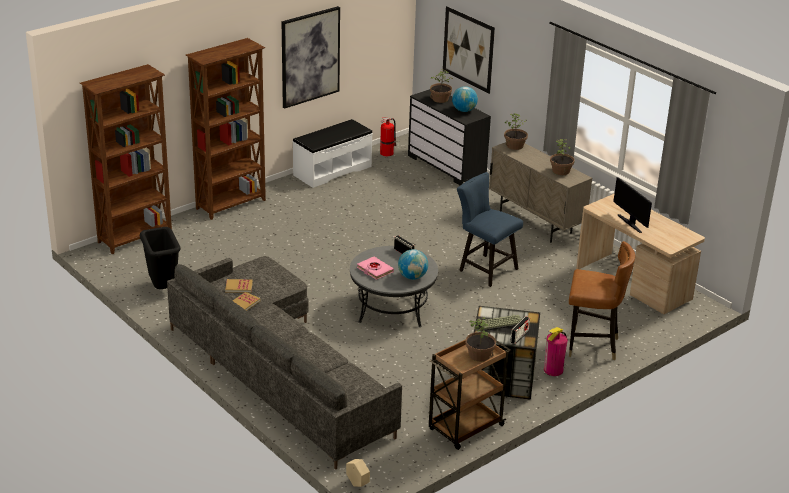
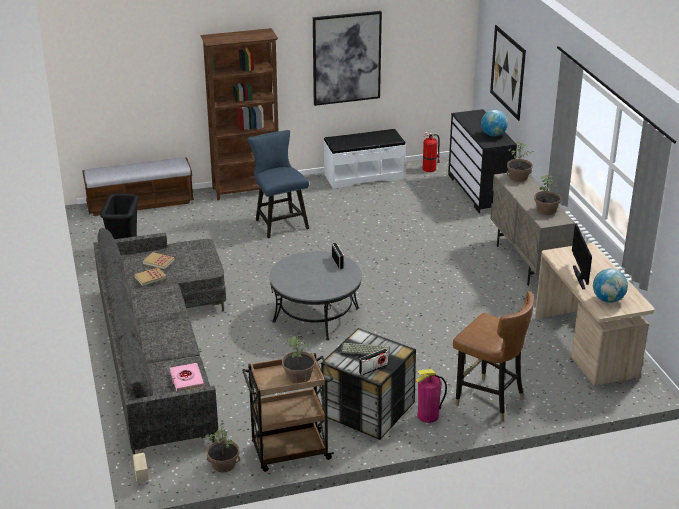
camera: 25 degrees right, 0 degrees up
(136, 237) = (140, 203): brown bookcase -> bench
(375, 270) = (295, 272): pink book -> pink book (186, 380)
(412, 277) = (326, 287): globe -> globe (608, 299)
(440, 99) = (478, 121): potted plant -> potted plant (224, 464)
(484, 268) = (437, 297): blue chair -> blue chair (279, 222)

